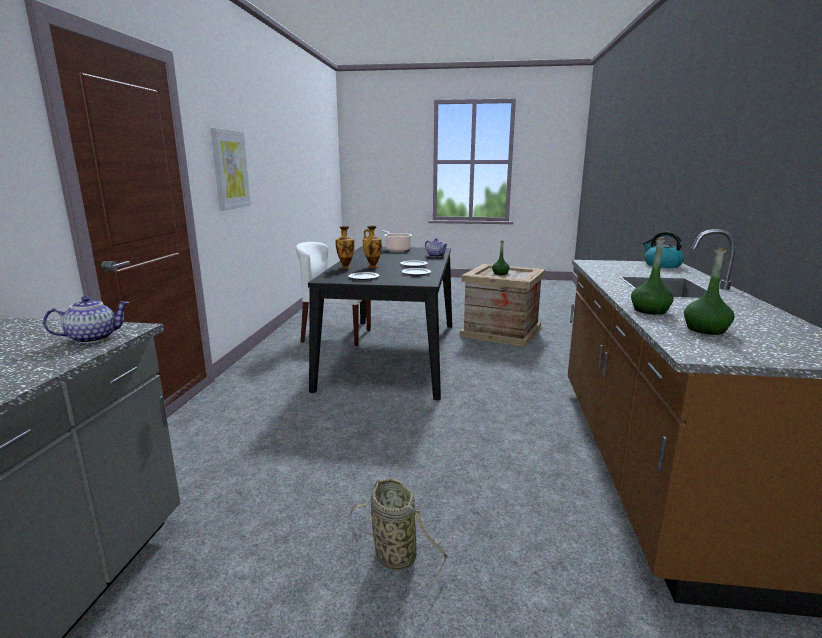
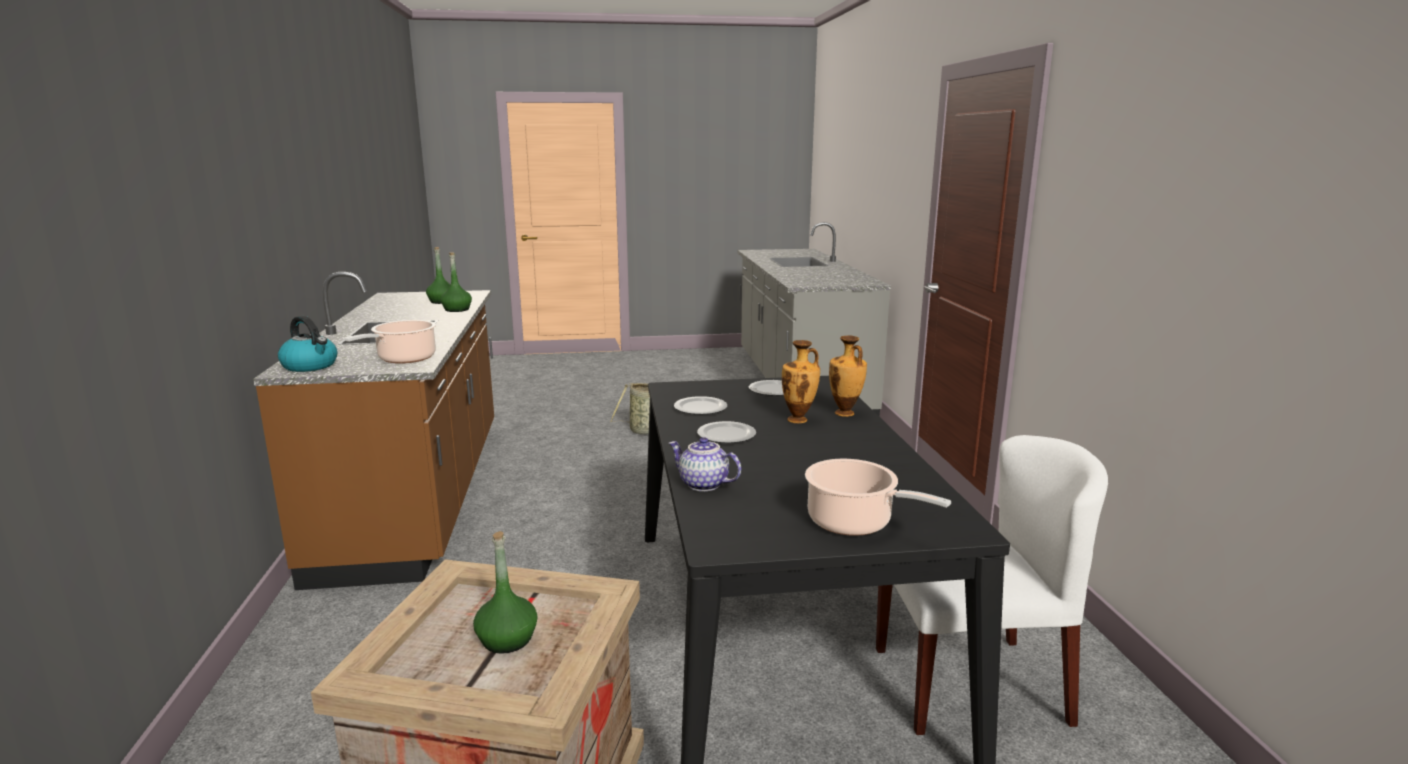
camera: 165 degrees right, 0 degrees up
(93, 338) = (801, 281): teapot -> none
(230, 169) = (1115, 232): picture -> none
(605, 265) = (404, 359): none -> cooking pot

